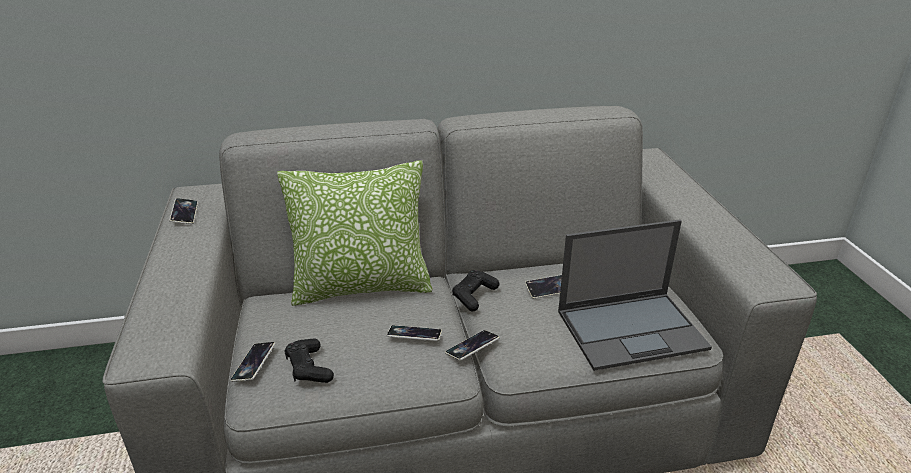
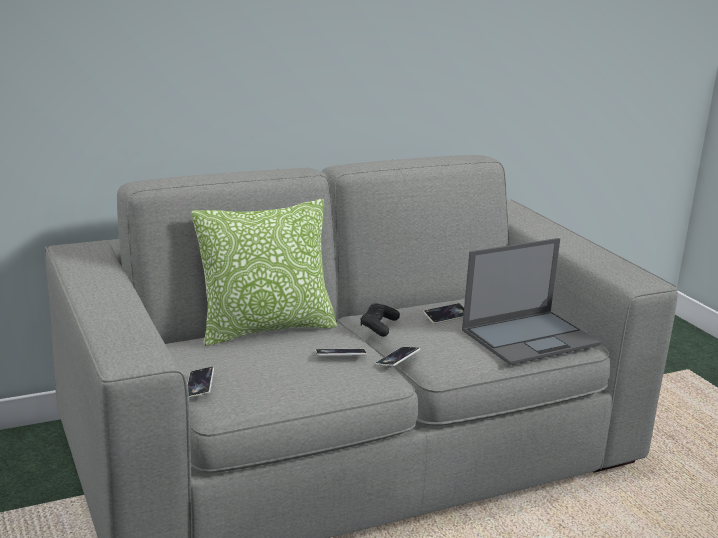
camera: 15 degrees left, 10 degrees down
(185, 214) = (79, 264): phone -> none
(309, 368) = (255, 383): black game controller -> none

